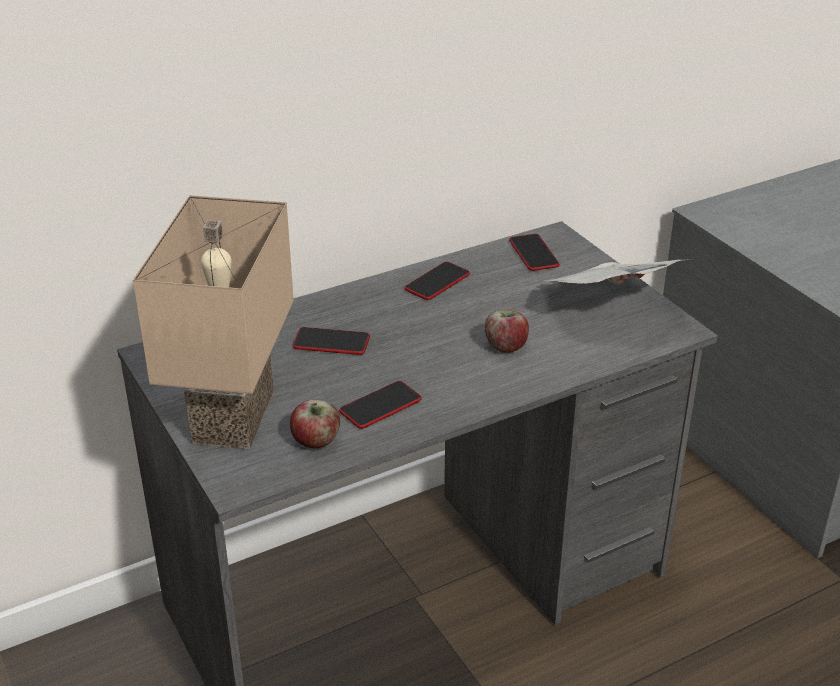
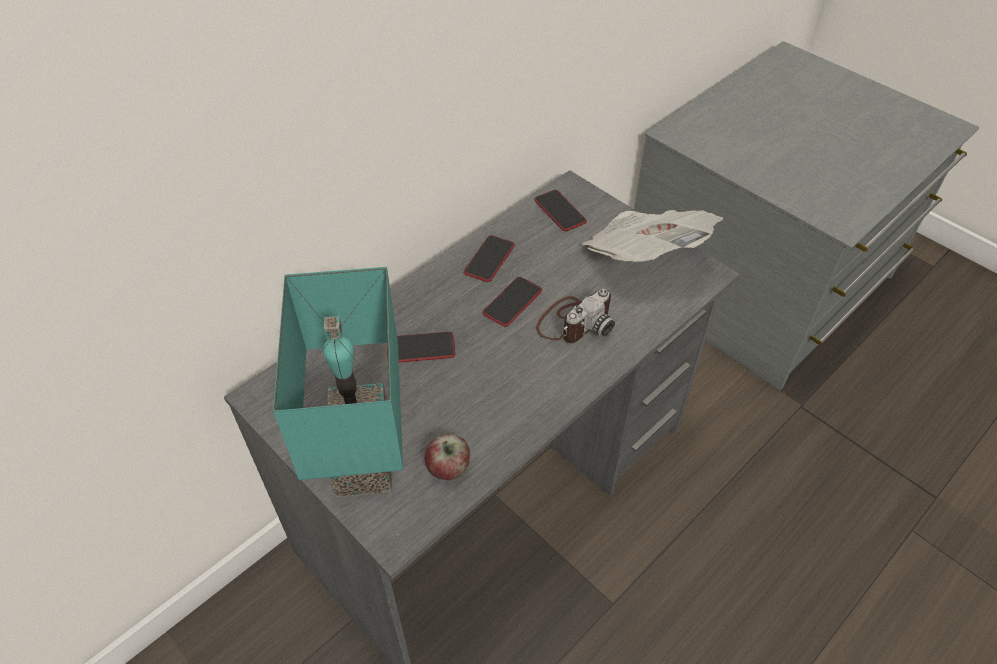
camera: 15 degrees left, 15 degrees up
(229, 415) = (358, 455): beige table lamp -> turquoise table lamp
(380, 406) = (491, 413): phone -> phone (512, 302)
(506, 346) = (574, 321): apple -> camera

